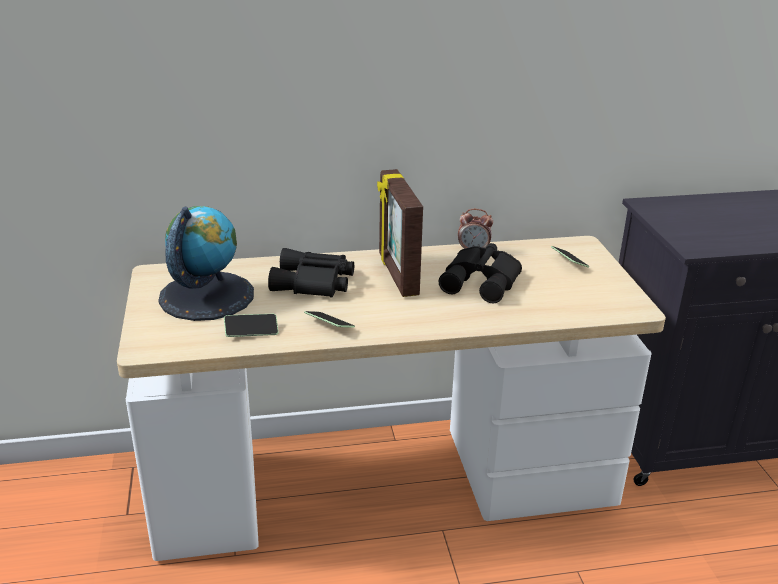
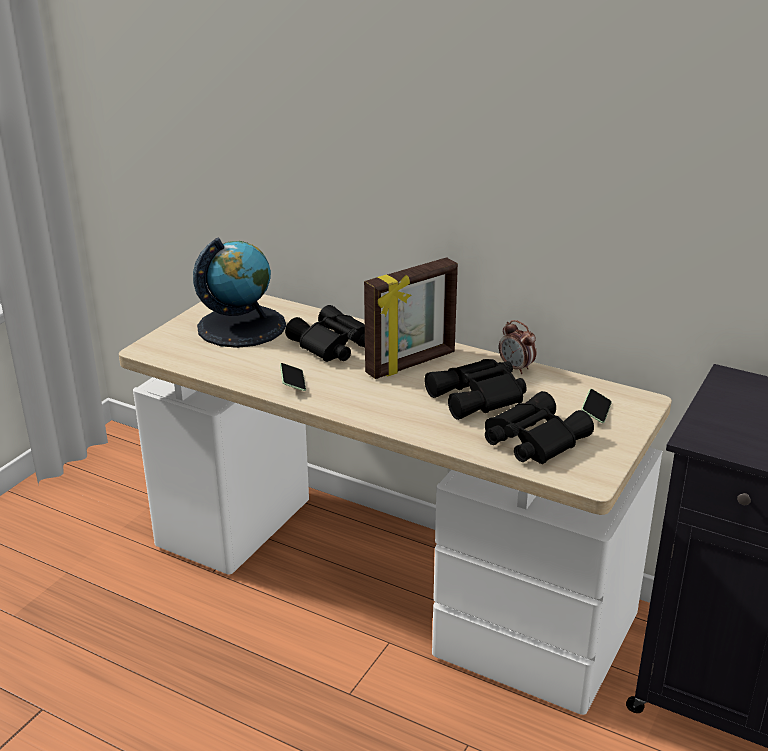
camera: 40 degrees right, 0 degrees up
(251, 332) = (232, 365): phone -> none
(397, 275) = (411, 364): picture frame -> picture frame turned 150 degrees counterclockwise
(561, 297) = (532, 439): none -> black binoculars

